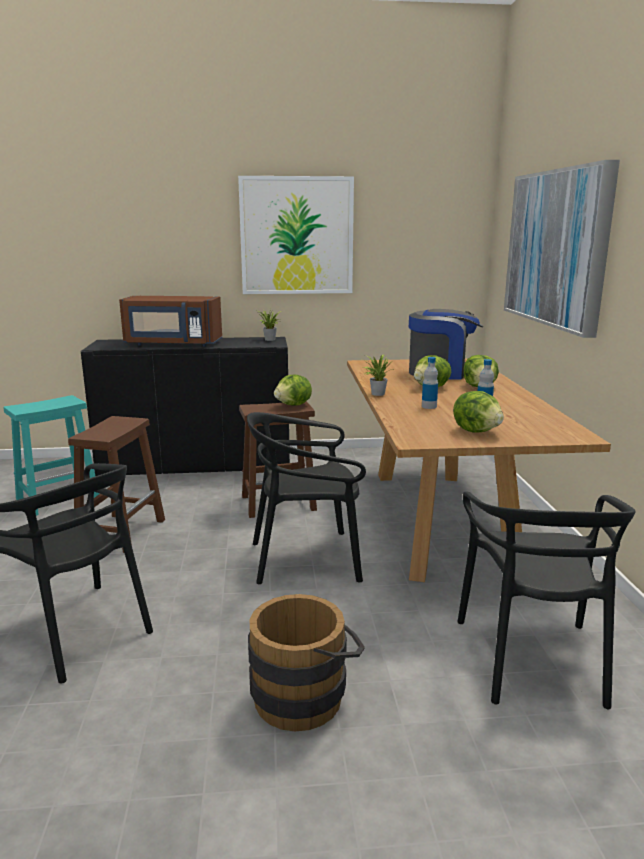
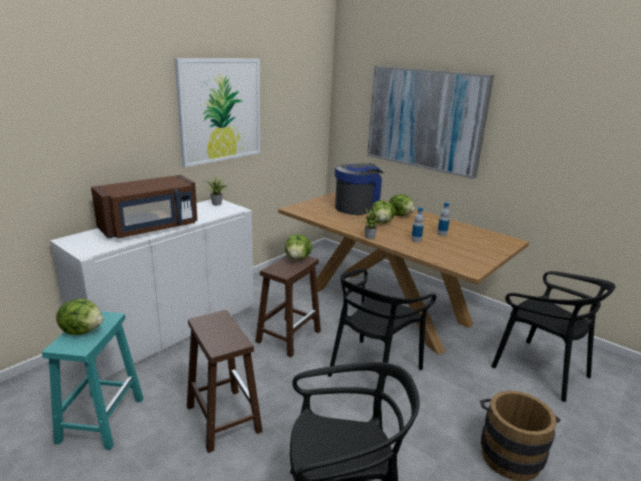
camera: 45 degrees left, 5 degrees up
(196, 464) = (171, 329): black cabinet -> white cabinet
(477, 431) = (474, 252): lettuce -> lettuce (82, 330)

